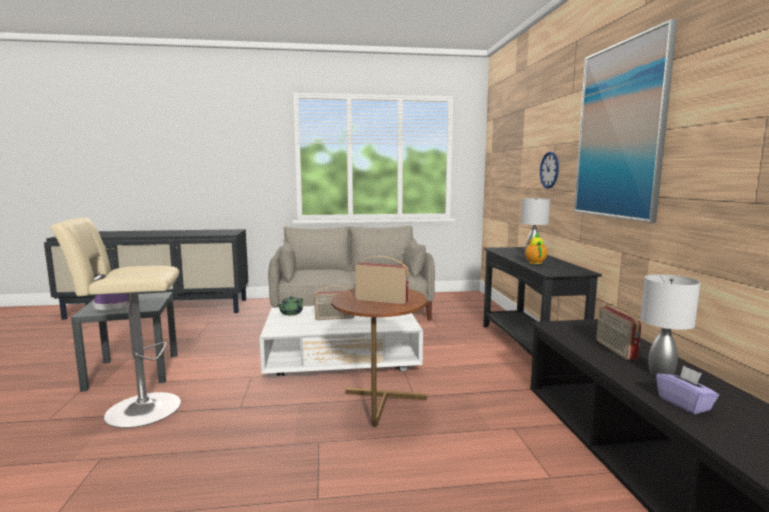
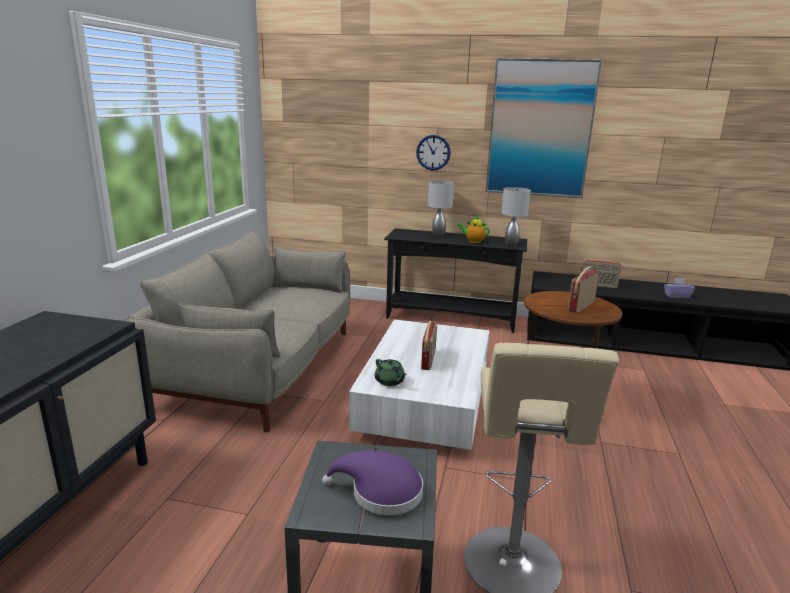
camera: 70 degrees left, 10 degrees up
(660, 374) = (637, 288): grey table lamp -> grey table lamp (511, 244)

